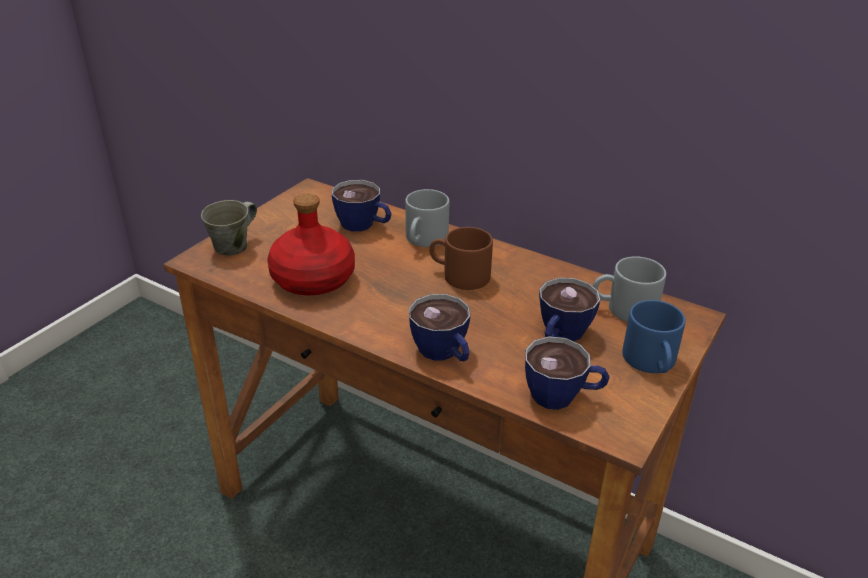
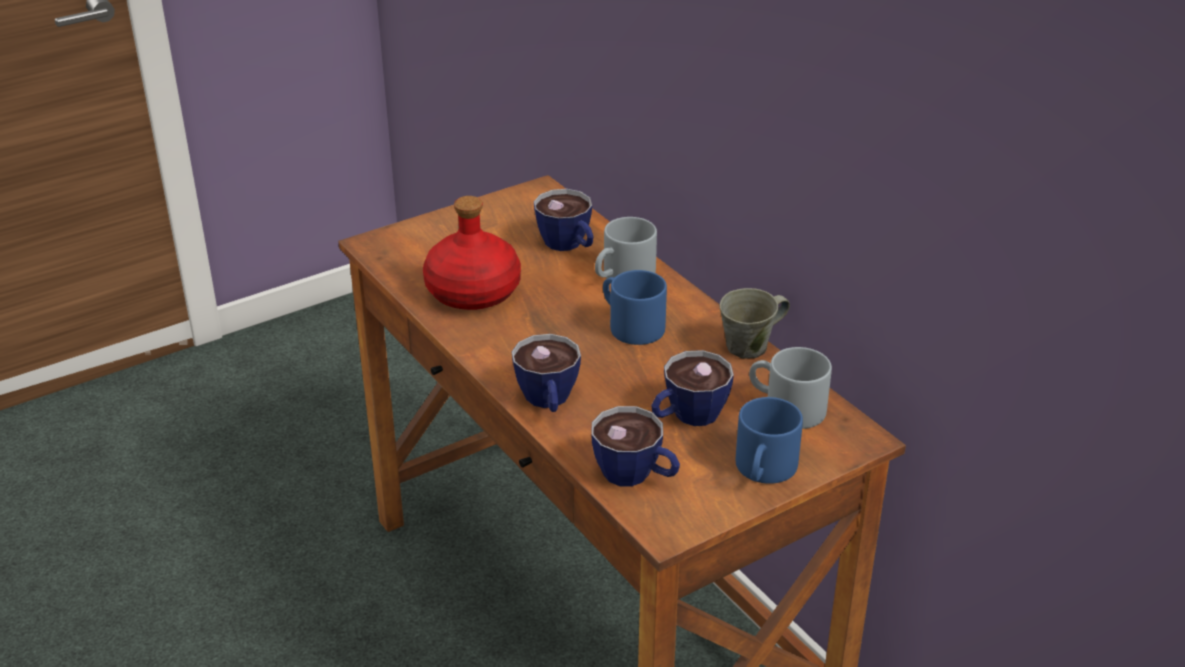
camera: 25 degrees right, 0 degrees up
(233, 246) = (417, 238): grey mug -> grey mug (750, 347)
(458, 275) = (629, 325): brown mug -> blue mug

